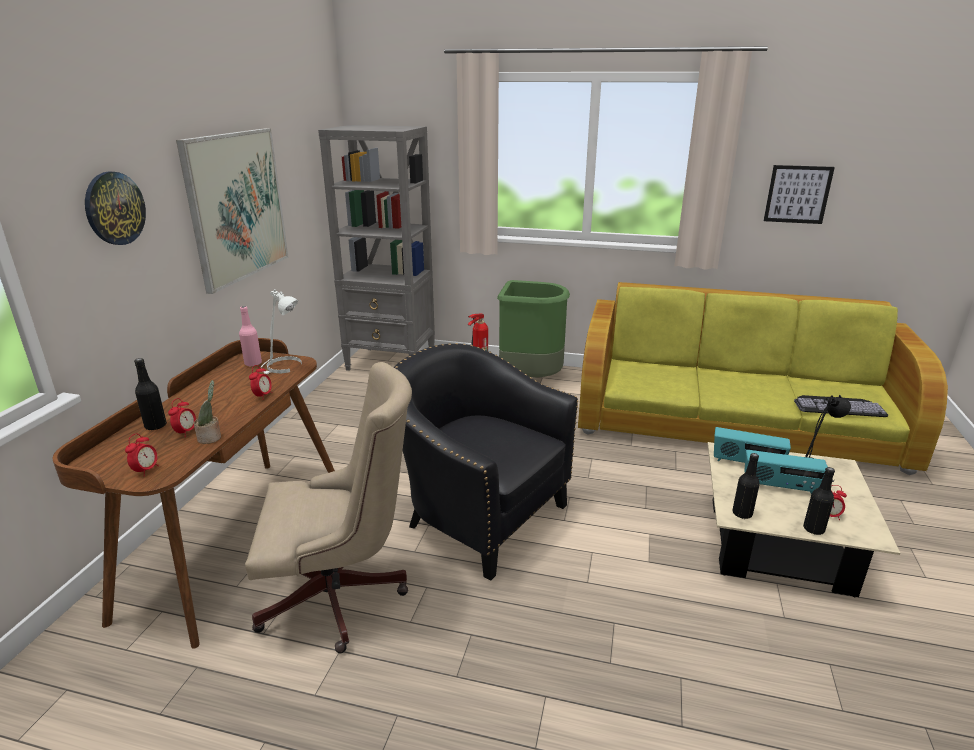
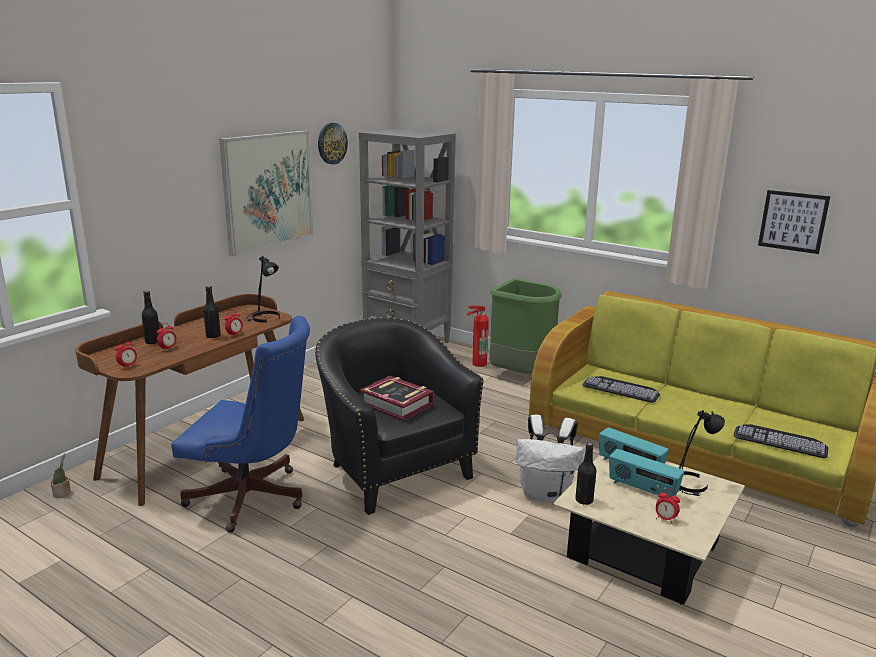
camera: 20 degrees right, 5 degrees down
(114, 208) = (160, 185): wall clock -> wall clock (332, 143)
(211, 438) = (180, 355): potted plant -> potted plant (63, 493)
(253, 363) = (246, 313): pink bottle -> none
(283, 367) = (264, 318): white table lamp -> black table lamp
(342, 596) = (253, 499): beige office chair -> blue office chair
(489, 444) = (397, 404): none -> book
(647, 505) = (546, 493): none -> white backpack
(666, 379) = (622, 388): none -> keyboard
(813, 529) = (639, 525): black bottle -> black bottle (213, 336)

